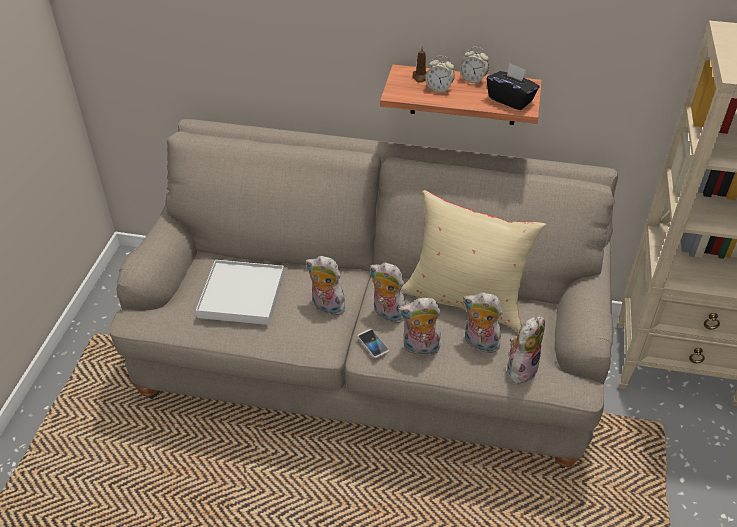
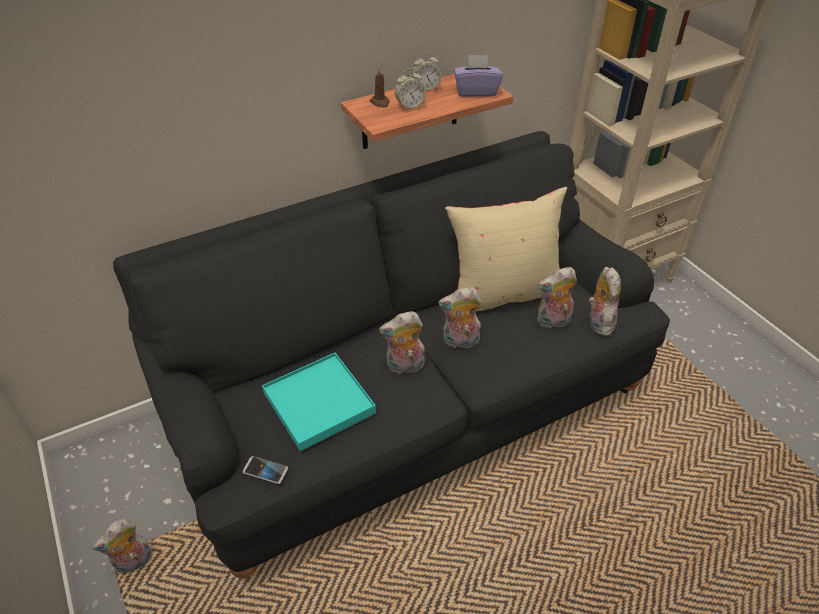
camera: 40 degrees left, 0 degrees up
(241, 295) = (319, 403): white tray -> turquoise tray
(368, 361) = (408, 407): beige sofa -> black sofa
(373, 344) = (477, 373): phone -> phone (265, 470)
(420, 349) = (517, 353): plush toy -> plush toy (134, 563)
(510, 100) = (476, 91): black tissue box -> purple tissue box

